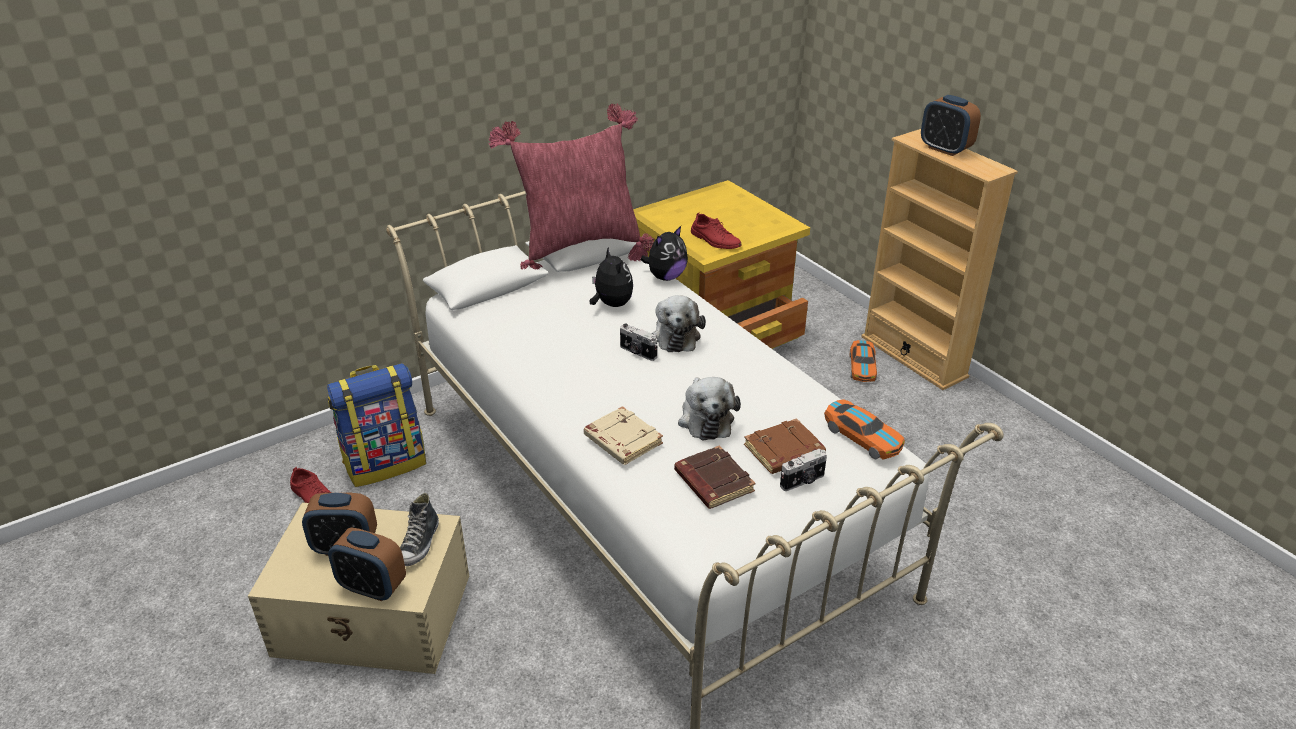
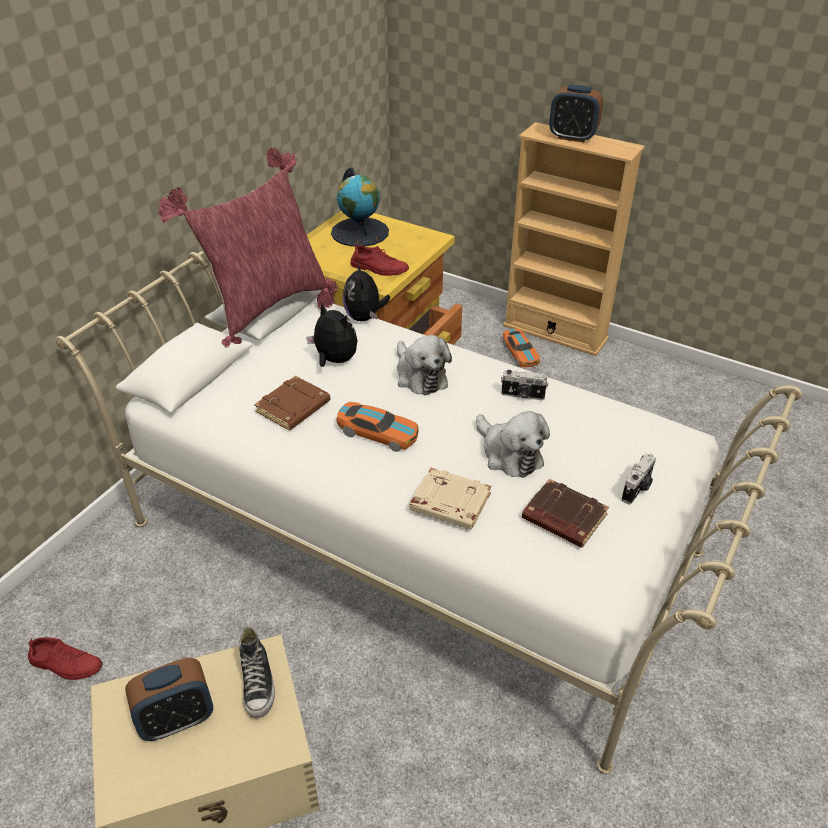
camera: 25 degrees left, 5 degrees up
(372, 587) = (238, 755): alarm clock -> none
(385, 463) = (124, 595): backpack -> none
(637, 352) = (396, 404): camera -> camera (522, 395)
(665, 277) = (365, 317): plush toy -> plush toy turned 150 degrees clockwise
(721, 205) = (360, 232): none -> globe
(784, 452) = (601, 465): brown book -> brown book (293, 408)
(862, 437) = (653, 427): toy car -> toy car (378, 433)

